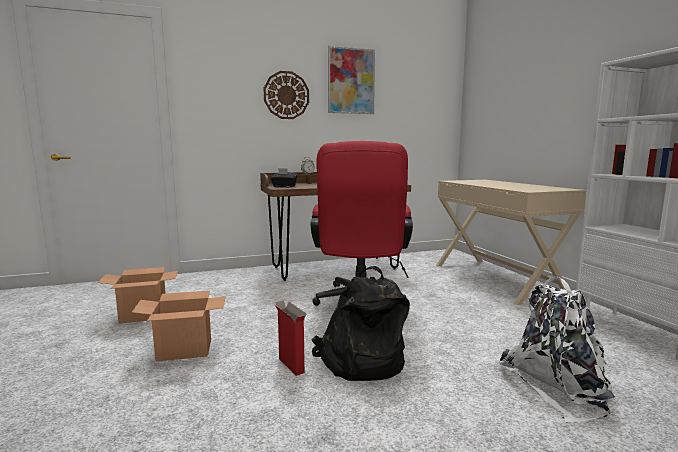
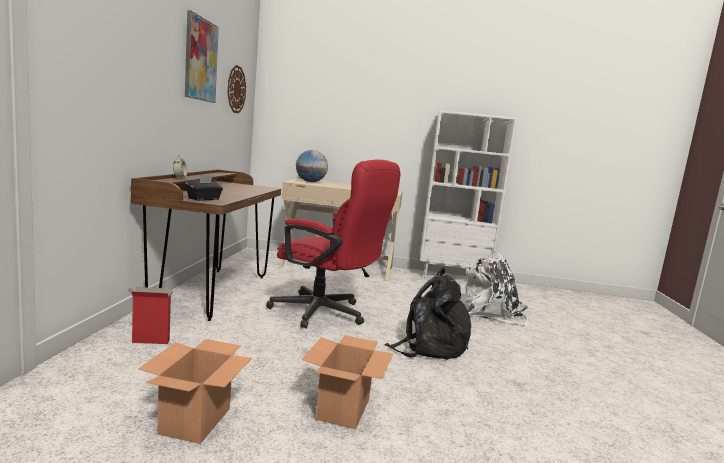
camera: 65 degrees left, 0 degrees up
(286, 95) = (154, 67): wall clock -> wall clock (236, 89)
(291, 365) = (417, 369): cardboard box -> cardboard box (150, 341)
(475, 181) = (310, 182): none -> globe

